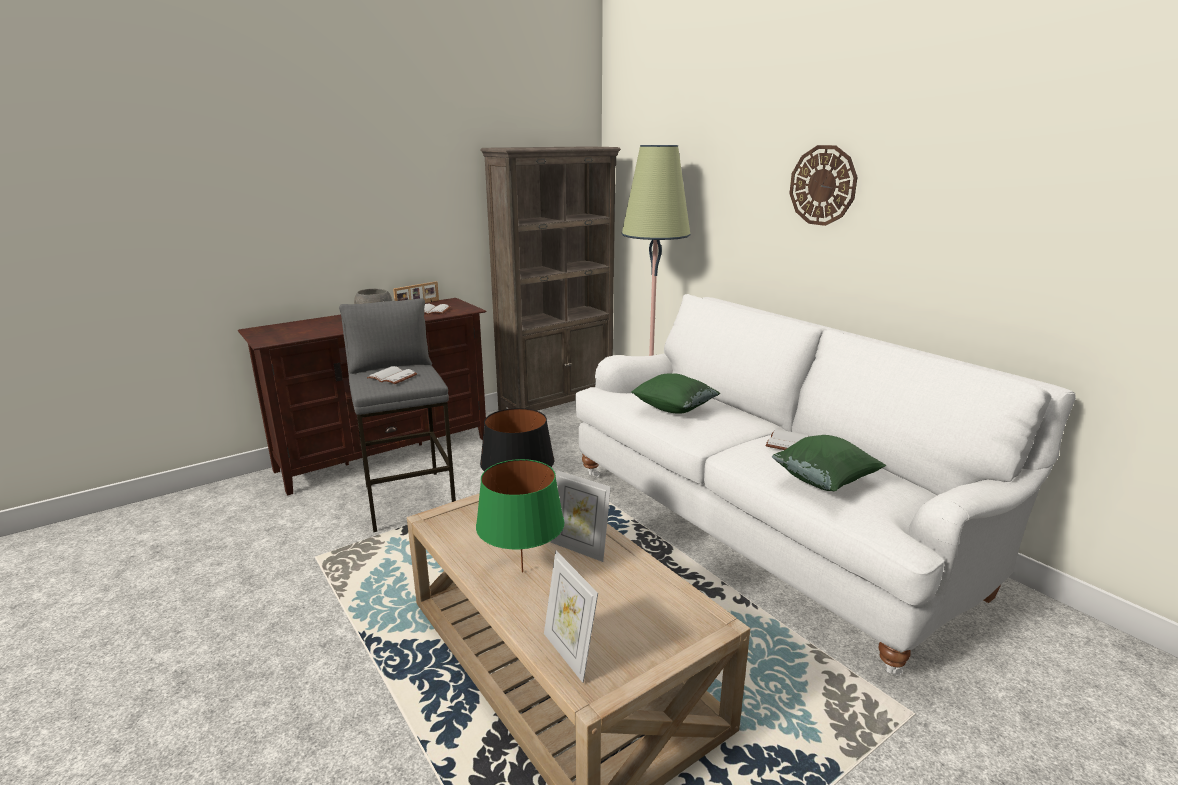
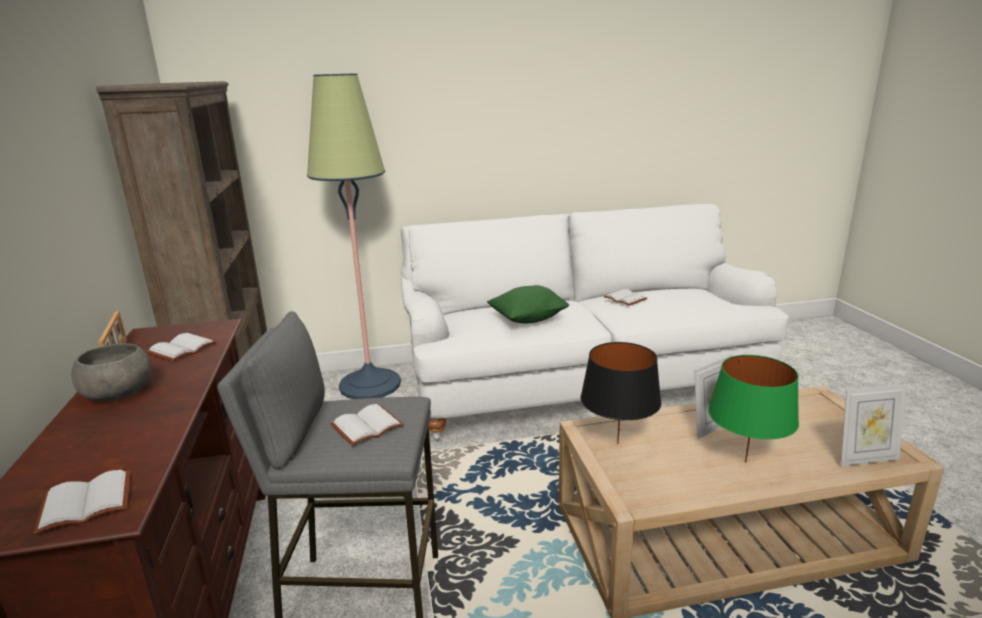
camera: 65 degrees left, 0 degrees up
(272, 336) = (84, 505): none -> white book
(822, 185) = (506, 102): wall clock -> none
(824, 481) = (687, 305): green pillow -> none

